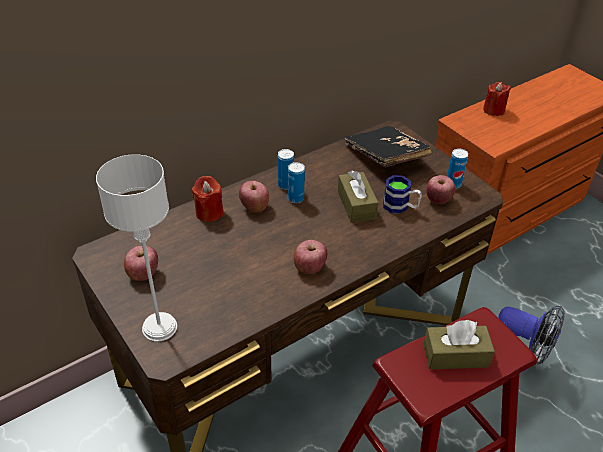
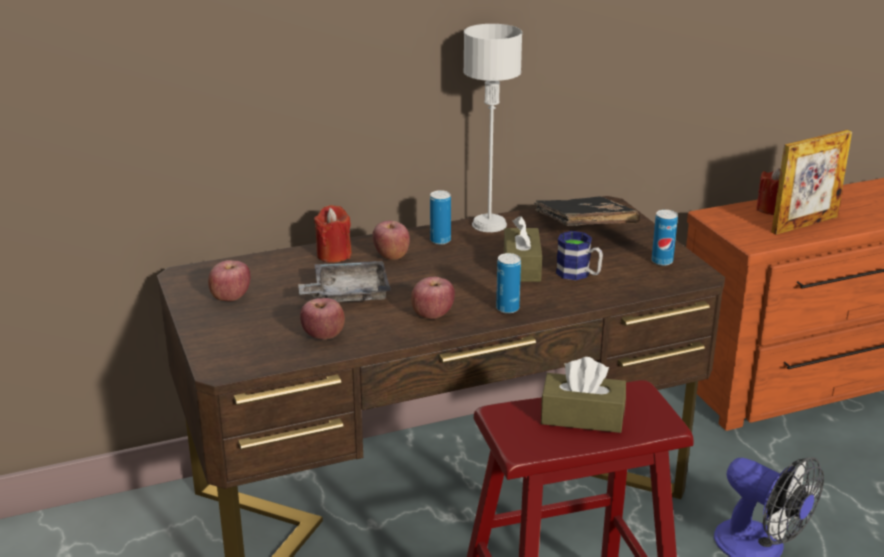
camera: 15 degrees right, 15 degrees down
(160, 327) = (228, 342): grey table lamp -> grey table lamp (489, 224)
(236, 255) = (348, 294): none -> grey tray
(295, 198) = (447, 253): can -> can (507, 308)
(438, 200) = (633, 273): apple -> apple (323, 336)
(520, 122) = (804, 224): none -> picture frame

